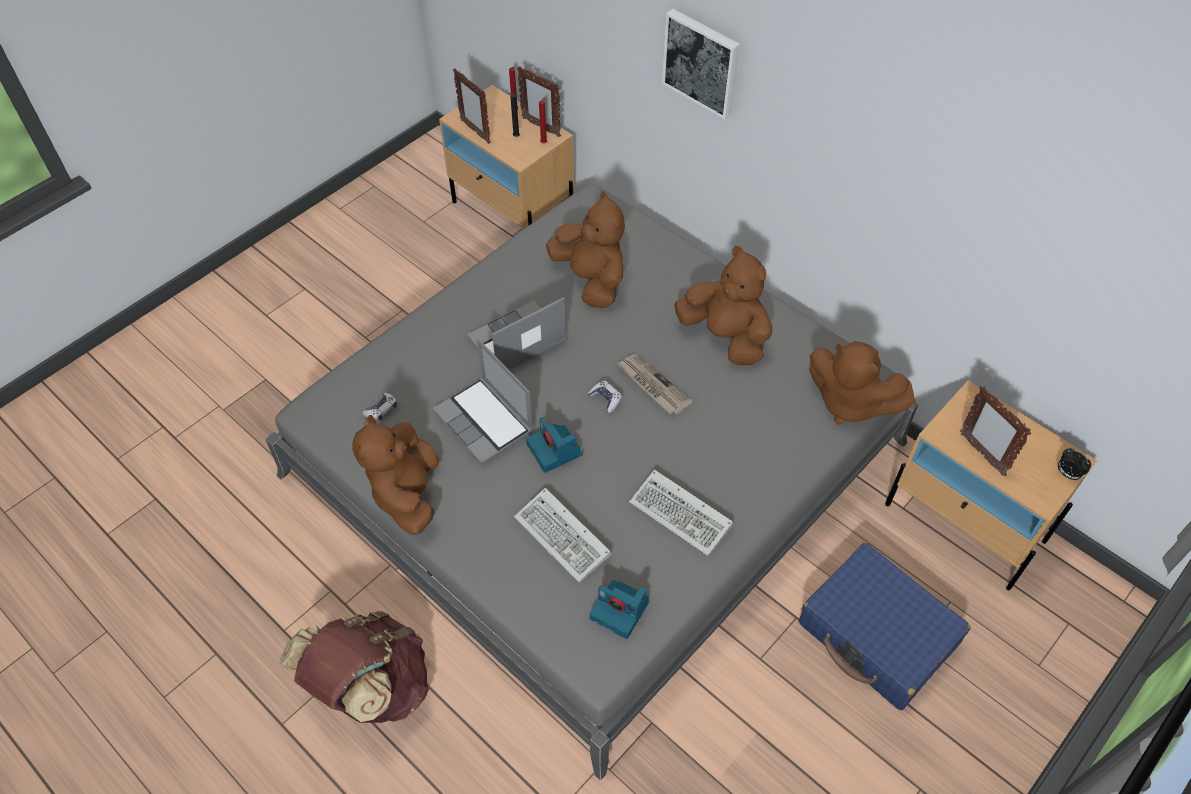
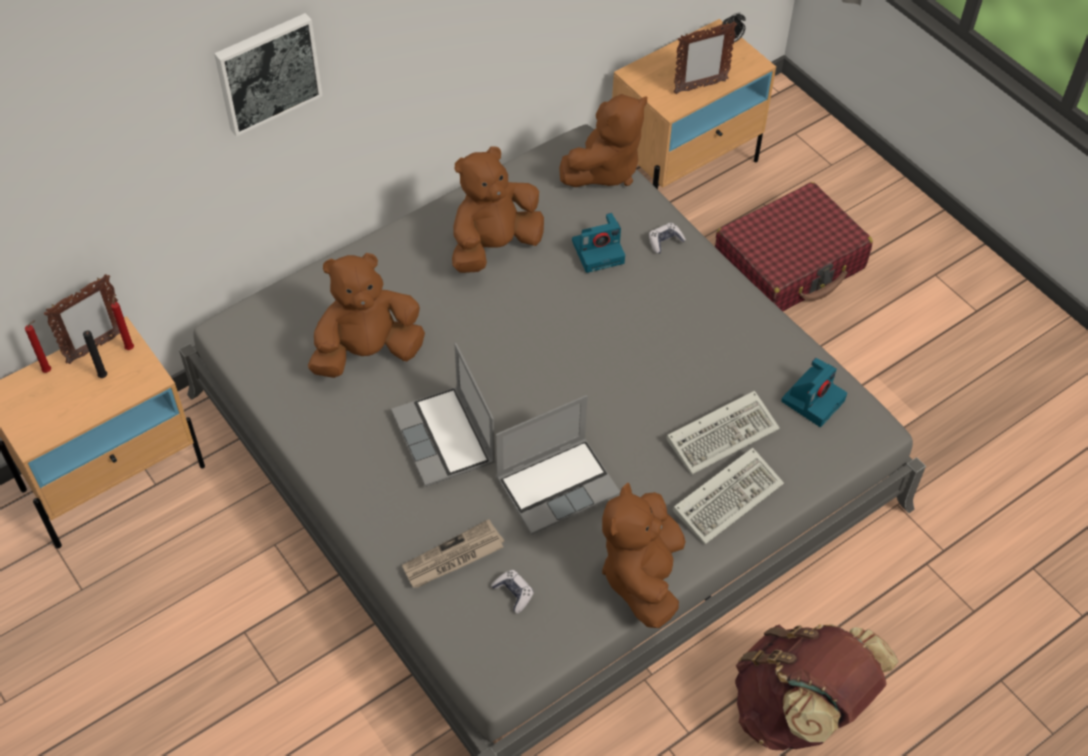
camera: 80 degrees left, 0 degrees up
(407, 494) = (642, 576): brown plush toy -> brown plush toy turned 90 degrees clockwise
(475, 131) = (71, 422): picture frame -> none
(555, 450) = (612, 423): camera -> camera (599, 251)
(605, 399) = (552, 367): game controller -> game controller (665, 241)
(652, 385) = (543, 322): newspaper -> newspaper (453, 558)
(683, 515) = (711, 330): keyboard -> keyboard (728, 496)
(877, 635) = (789, 263): blue suitcase -> red suitcase

